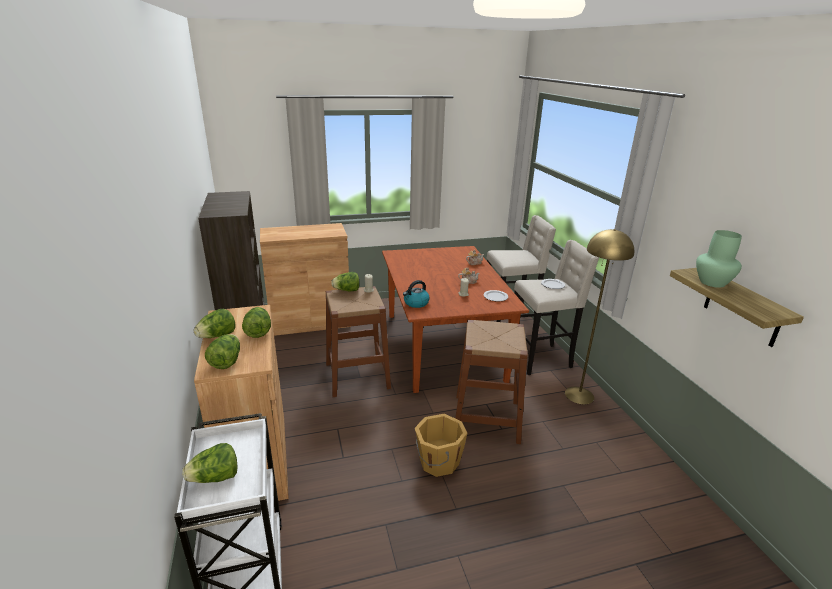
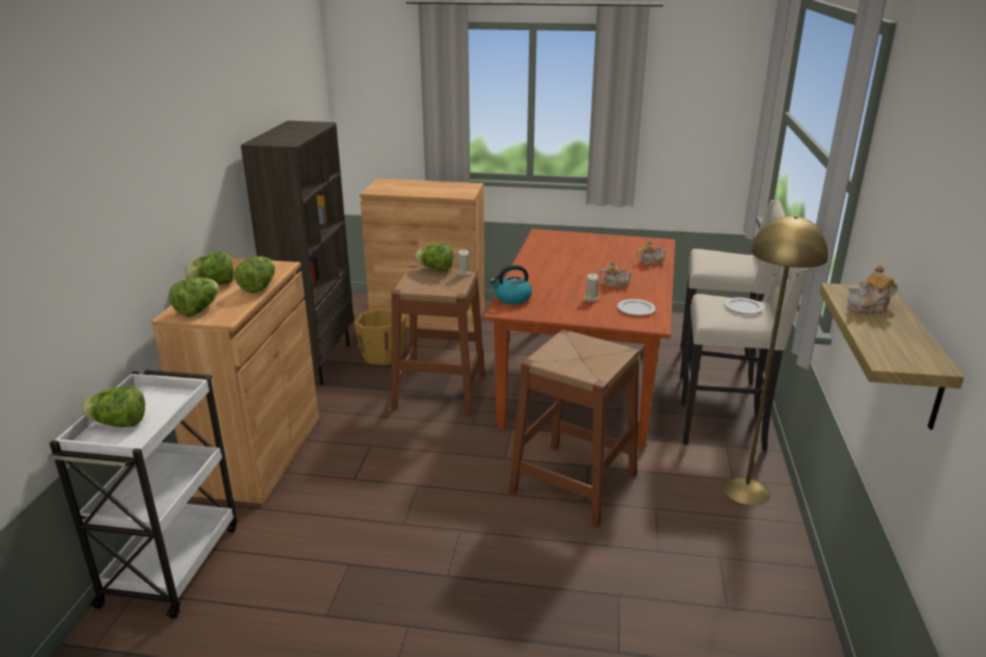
camera: 25 degrees right, 0 degrees up
(438, 462) = (466, 516): orange bucket -> orange bucket (382, 355)
(713, 282) = (868, 308): green vase -> teapot

